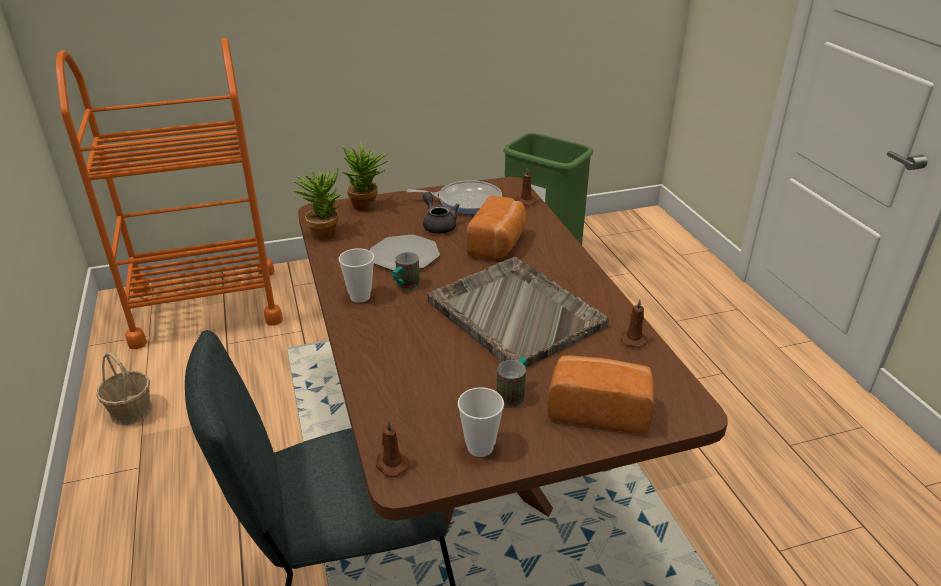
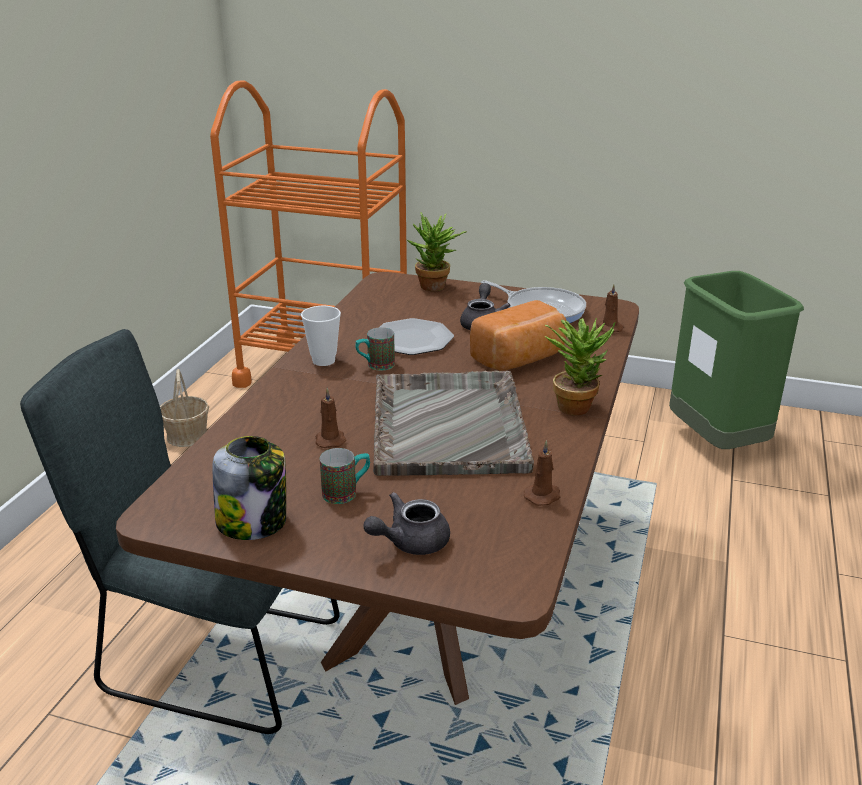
camera: 35 degrees right, 5 degrees down
(324, 231) = (366, 298): potted plant -> potted plant (576, 404)
(391, 464) = (164, 501): brown candle -> brown candle (330, 440)
(480, 447) = (253, 522): cup -> jar
(599, 409) = (410, 542): bread -> grey teapot

